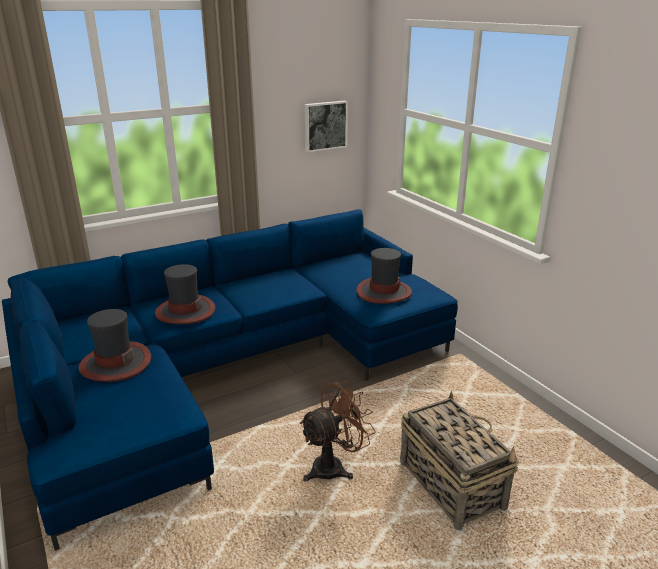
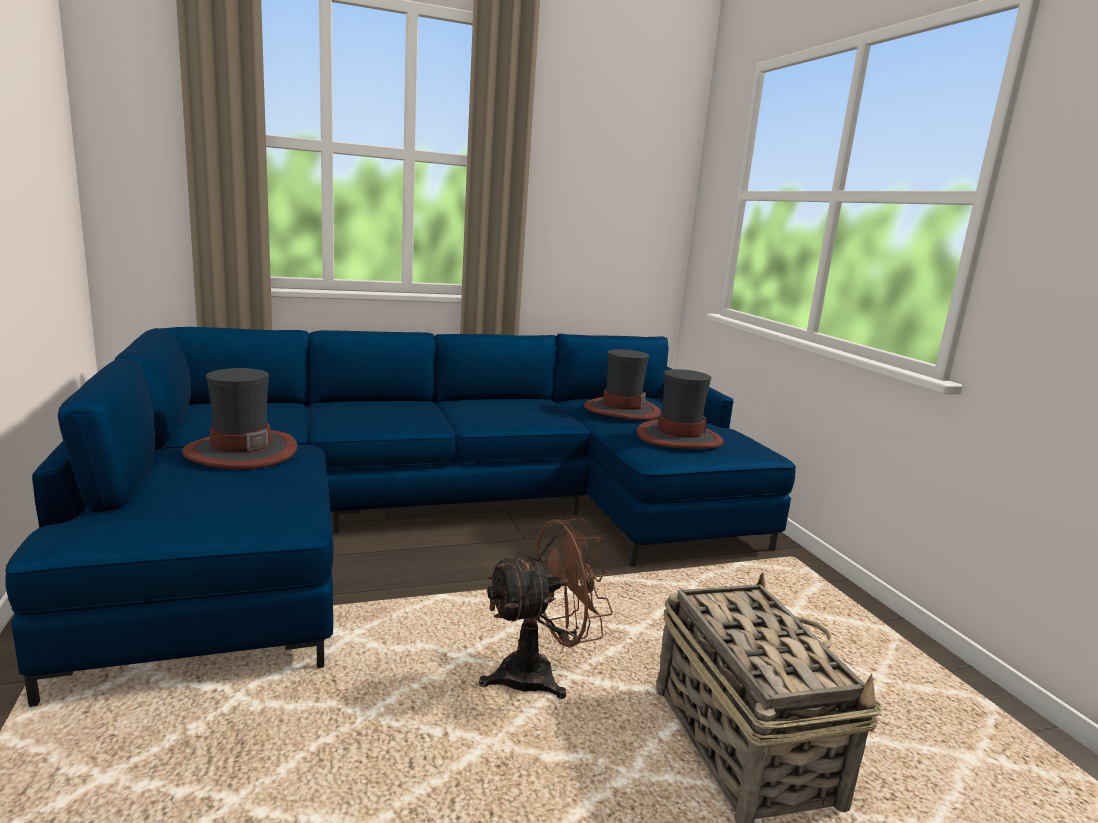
camera: 10 degrees right, 10 degrees down
(185, 311) = (377, 417): hat -> hat (621, 410)
(325, 125) = (629, 216): picture -> none

